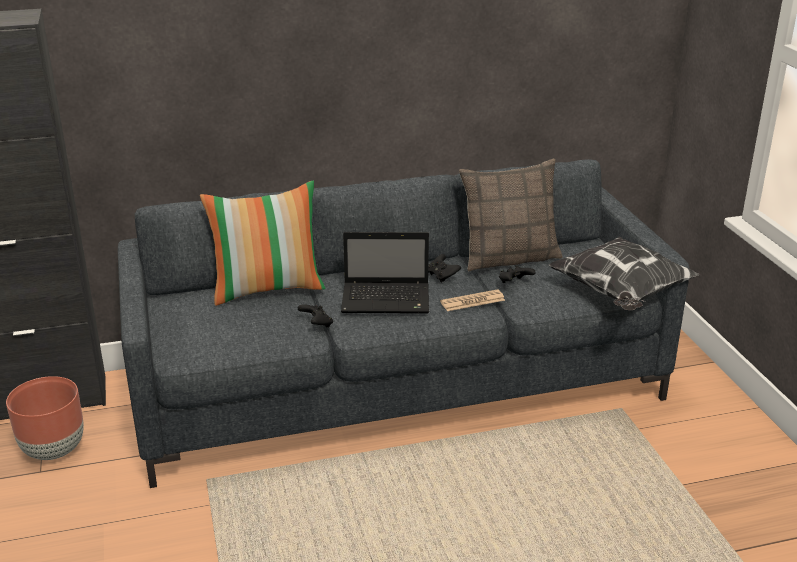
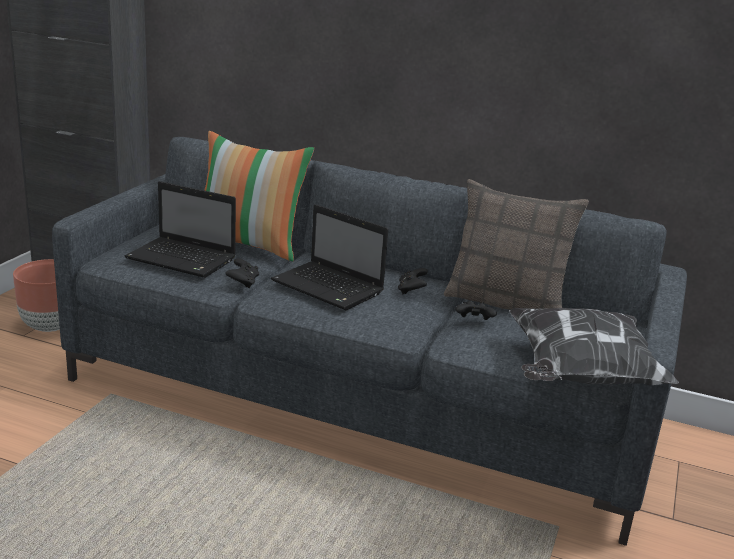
camera: 35 degrees right, 5 degrees down
(242, 325) = (183, 259): none -> laptop
(472, 301) = (405, 319): newspaper -> none

